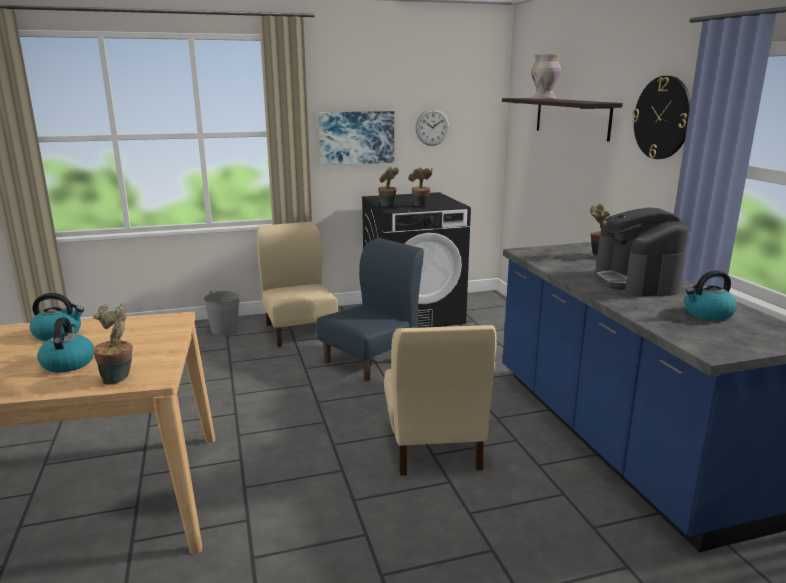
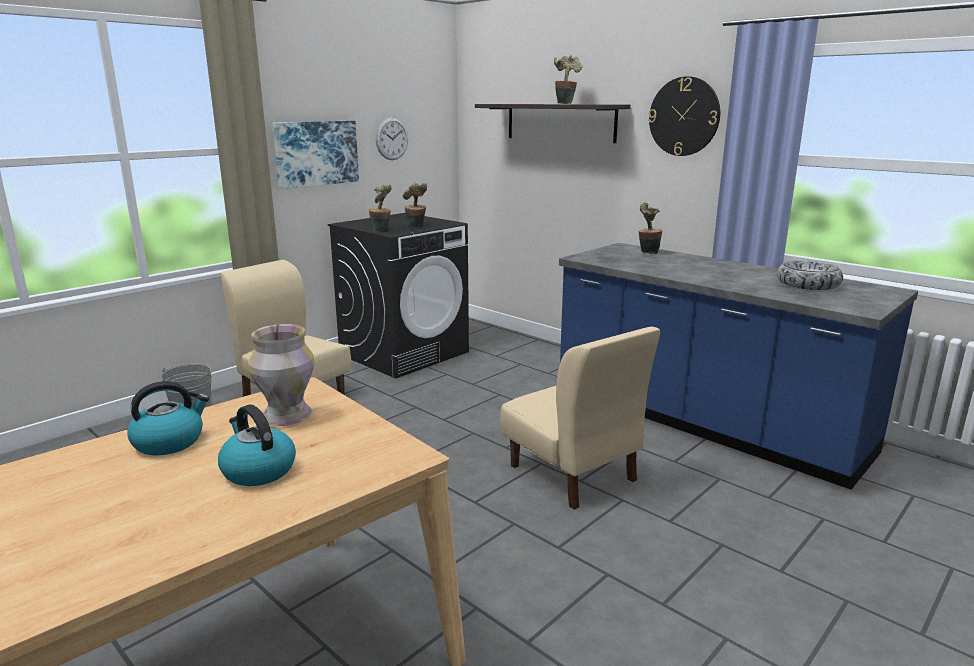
camera: 30 degrees left, 0 degrees up
(119, 378) = (364, 467): potted plant -> potted plant (565, 104)
(371, 360) = (415, 408): blue chair -> none
(543, 99) = (529, 103): vase -> vase (286, 417)
(636, 281) = (715, 269): coffee machine -> none
(707, 314) = (808, 284): kettle -> bowl

